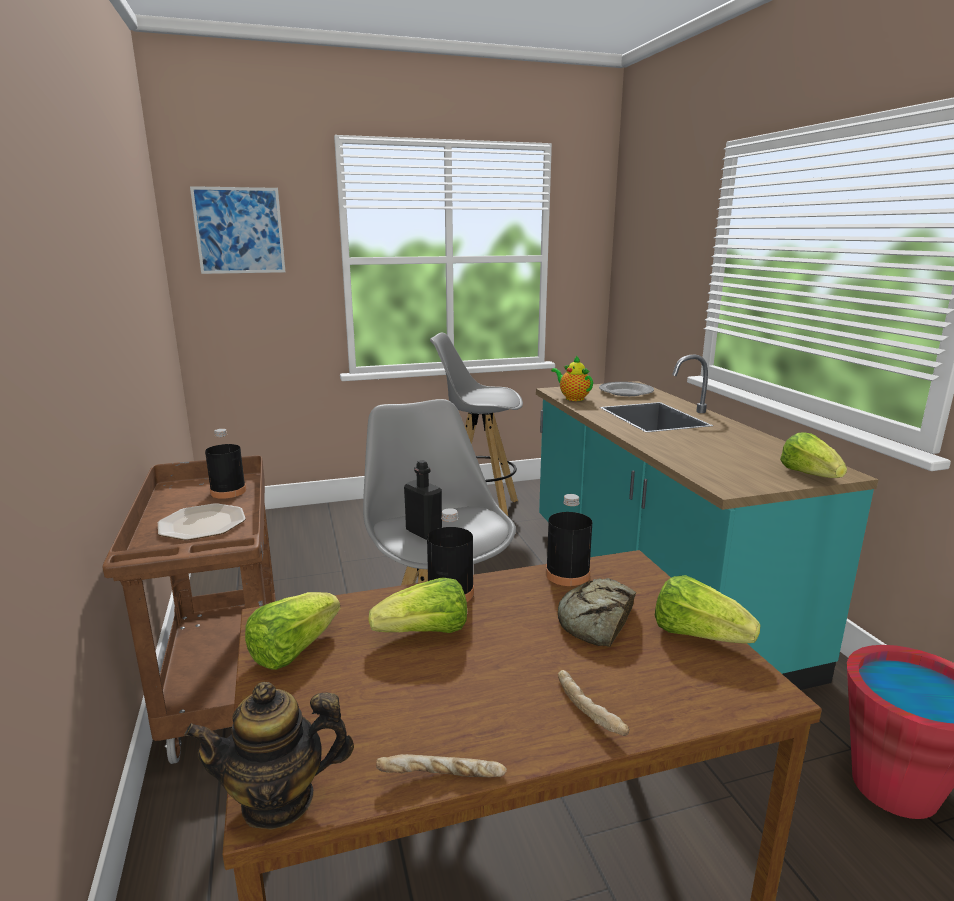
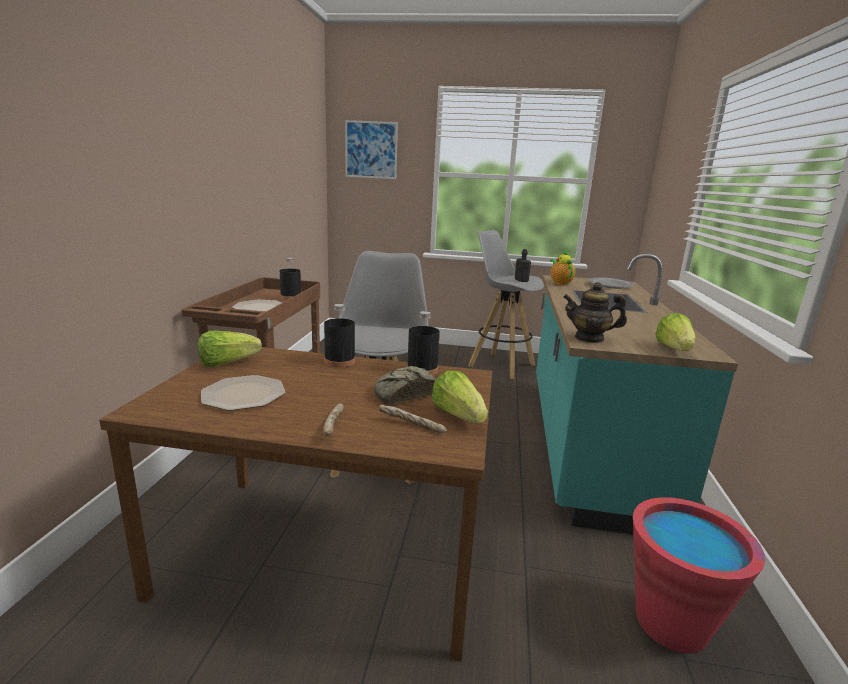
camera: 25 degrees right, 0 degrees up
(278, 800) = (142, 410): teapot -> teapot (589, 338)
(396, 702) = (243, 394): none -> plate
(424, 532) = (364, 333): black bottle -> black bottle (521, 280)
(425, 633) = (299, 374): lettuce -> none
(442, 778) = (219, 426): bread -> bread (411, 426)

